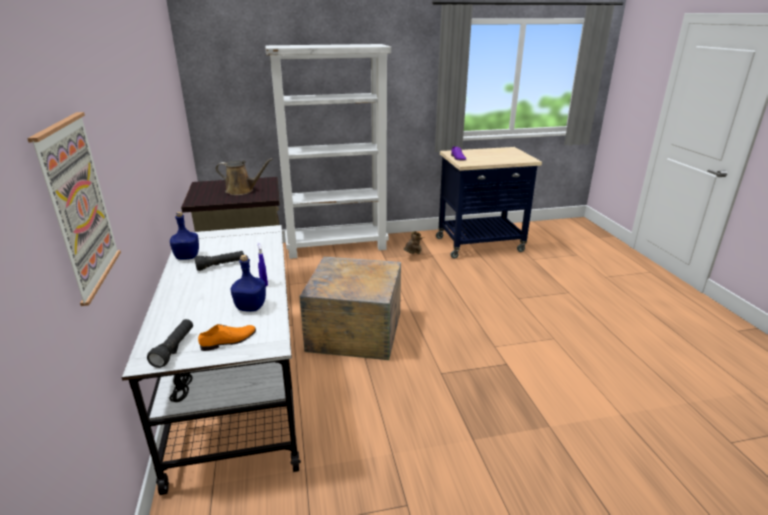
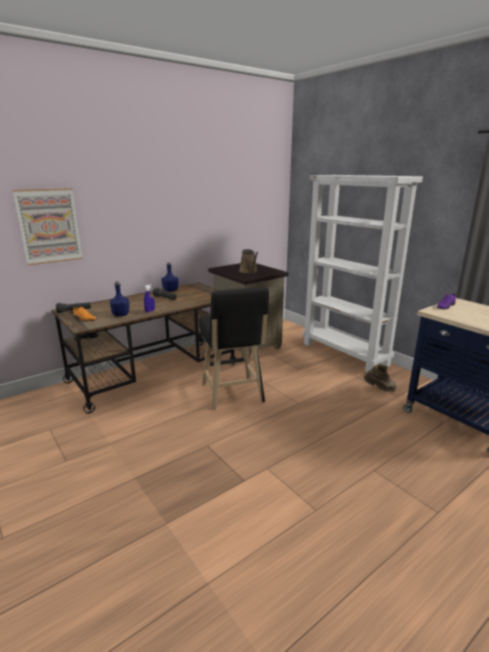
camera: 65 degrees right, 5 degrees down
(238, 383) = (153, 373): white desk -> brown desk
(356, 332) = (233, 394): crate -> black stool

